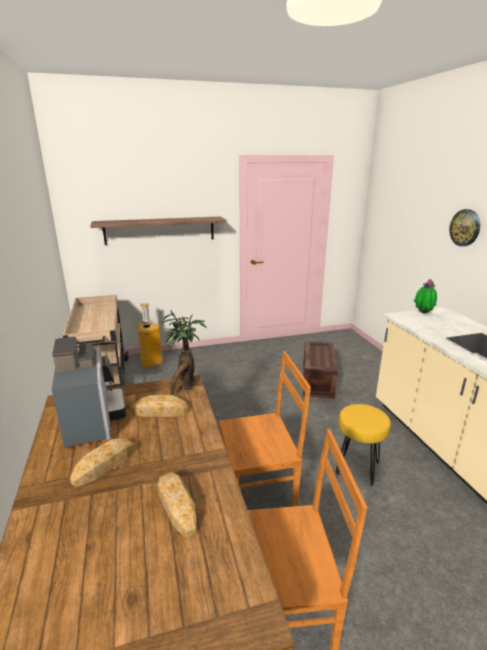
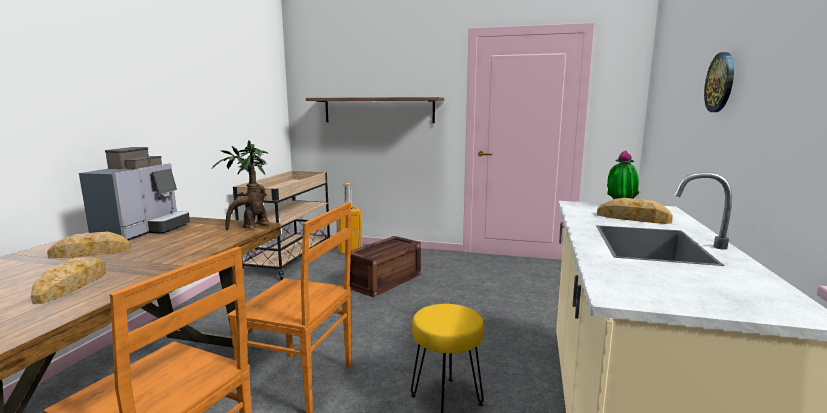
camera: 30 degrees right, 10 degrees down
(160, 411) = (197, 235): bread -> bread (633, 218)
(316, 380) = (508, 303): crate -> crate (384, 280)

